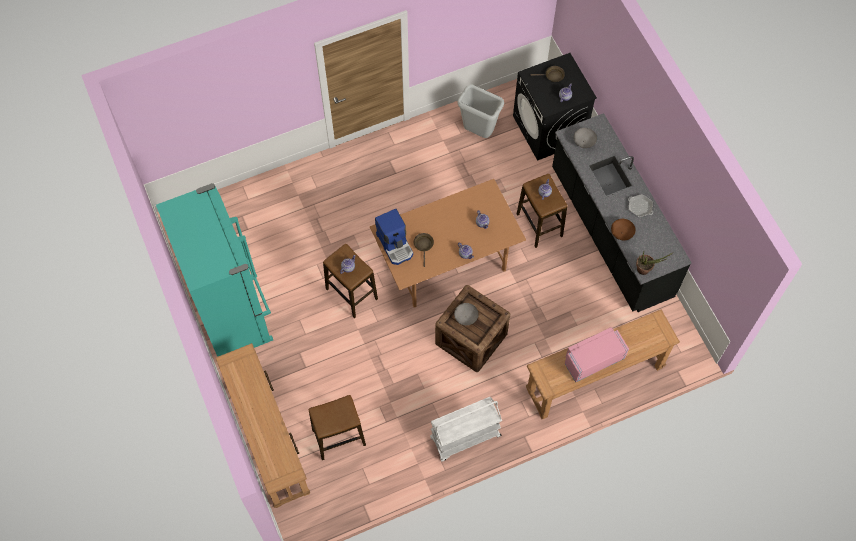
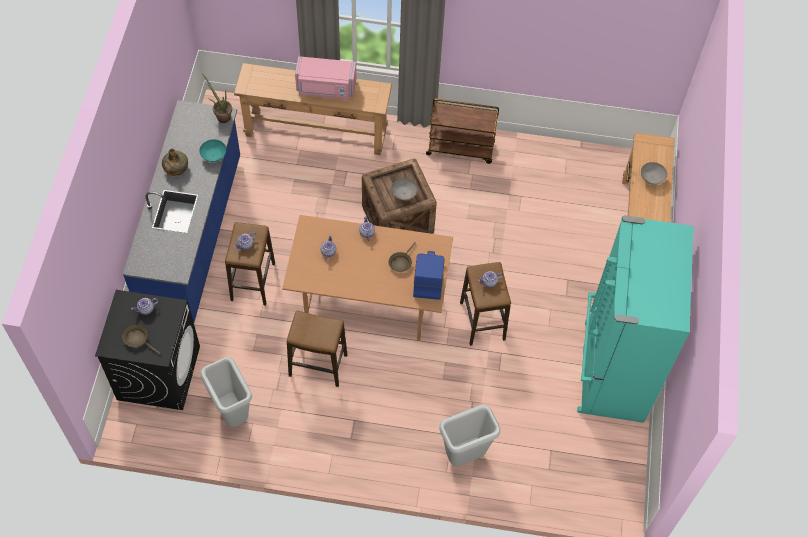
camera: 150 degrees left, 5 degrees down
(305, 193) = (464, 455): none -> grey trash can
(339, 437) = (571, 206): stool -> stool (318, 365)
(465, 437) = (461, 148): white cart -> brown cart
(584, 142) = (169, 256): grey bowl -> grey bowl (651, 178)
(610, 233) = (194, 237): black counter -> blue counter
(621, 233) = (214, 156): brown bowl -> turquoise bowl
(640, 207) = (176, 168): frying pan -> green bottle

